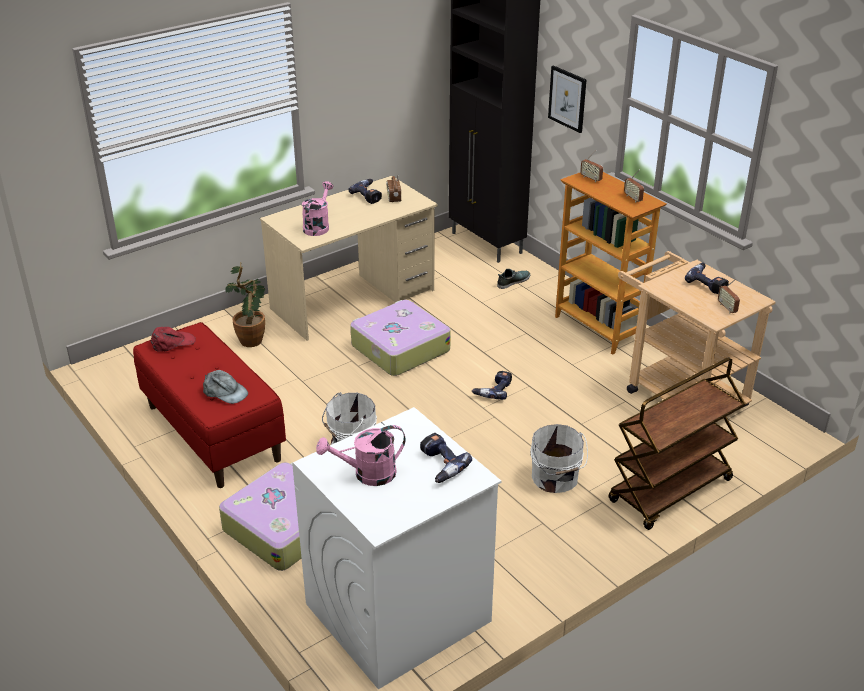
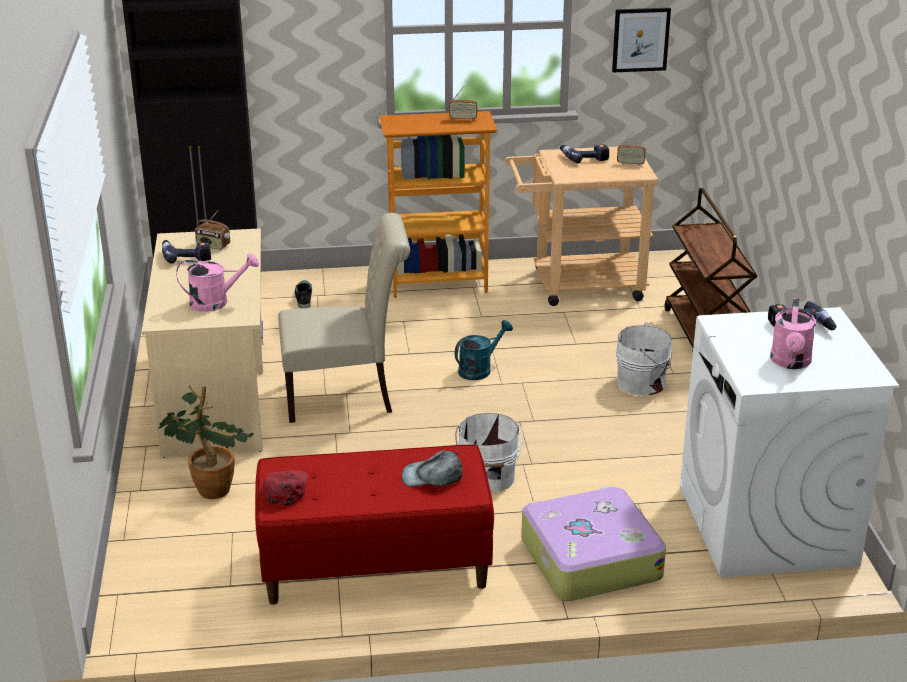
camera: 60 degrees left, 5 degrees down
(225, 392) = (432, 476): grey cap -> grey cap turned 150 degrees counterclockwise
(318, 226) = (216, 302): pink watering can -> pink watering can turned 120 degrees clockwise
(399, 348) = (346, 398): suitcase -> beige chair
(493, 390) = (479, 369): power drill -> turquoise watering can
(567, 98) = (297, 61): picture -> picture (640, 39)
(591, 178) = (401, 123): radio -> none

